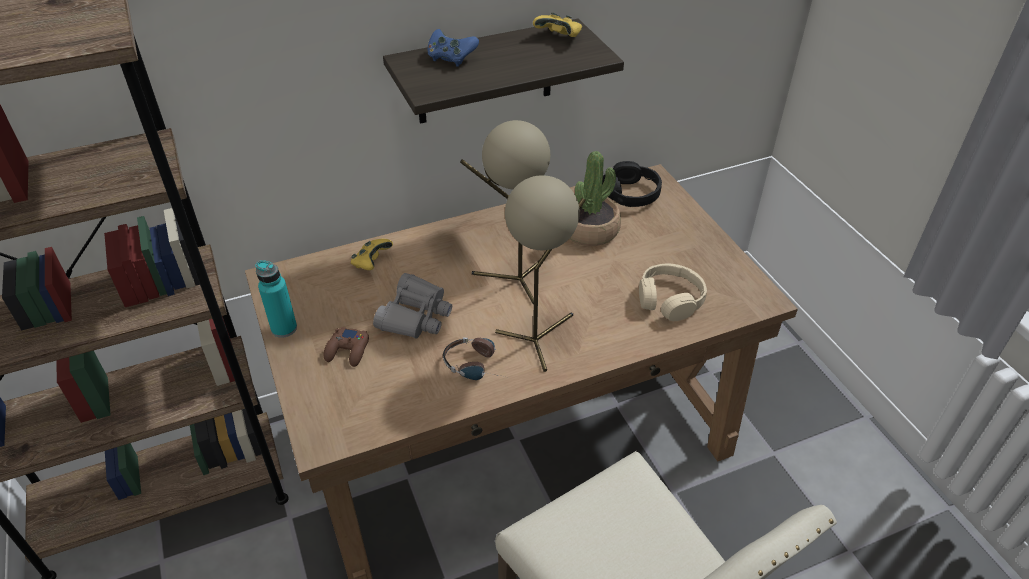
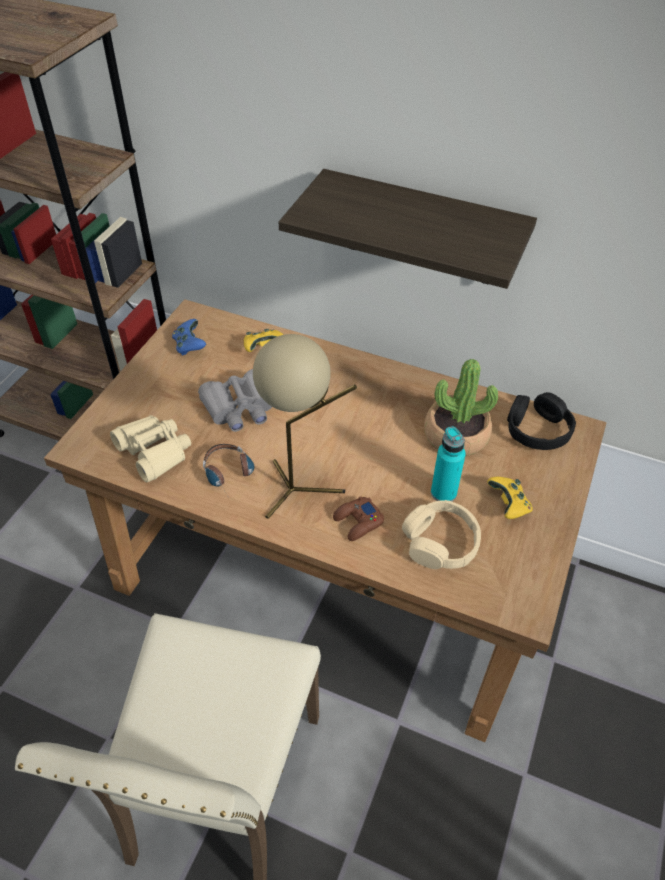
camera: 45 degrees right, 5 degrees up
(284, 328) = (154, 356): turquoise bottle -> turquoise bottle (443, 493)
(348, 351) = (169, 400): brown game controller -> brown game controller (358, 522)
(393, 394) = (154, 452): none -> beige binoculars
(451, 58) = (367, 197): blue game controller -> blue game controller (189, 345)
(513, 279) = (341, 431): beige table lamp -> none
(559, 37) = (487, 226): yellow game controller -> yellow game controller (509, 505)

